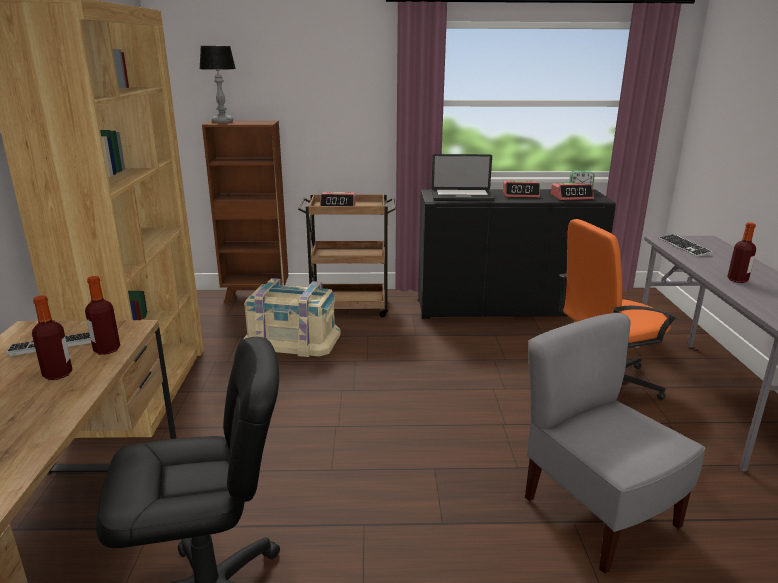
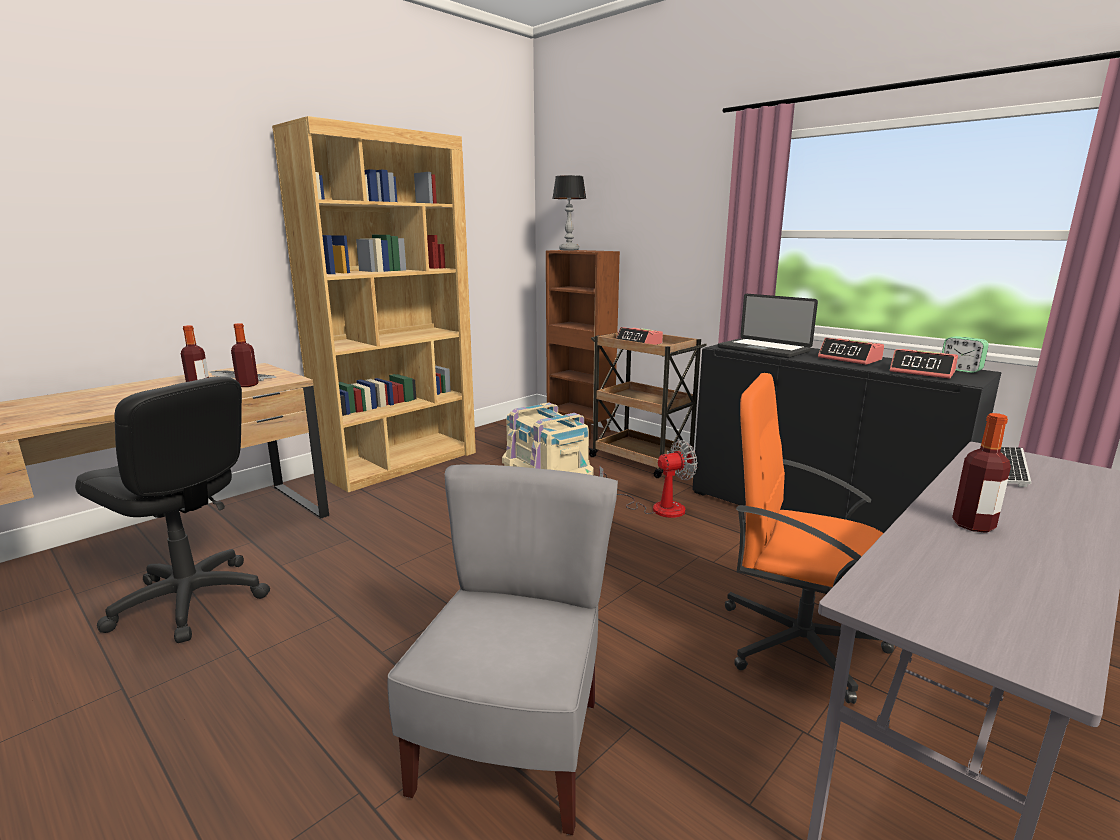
camera: 45 degrees right, 5 degrees down
(419, 338) = (657, 507): none -> fan

